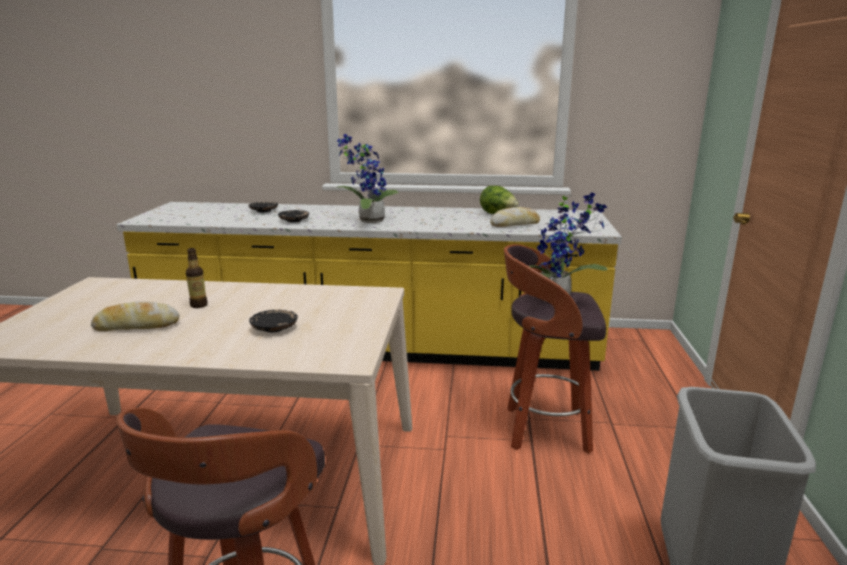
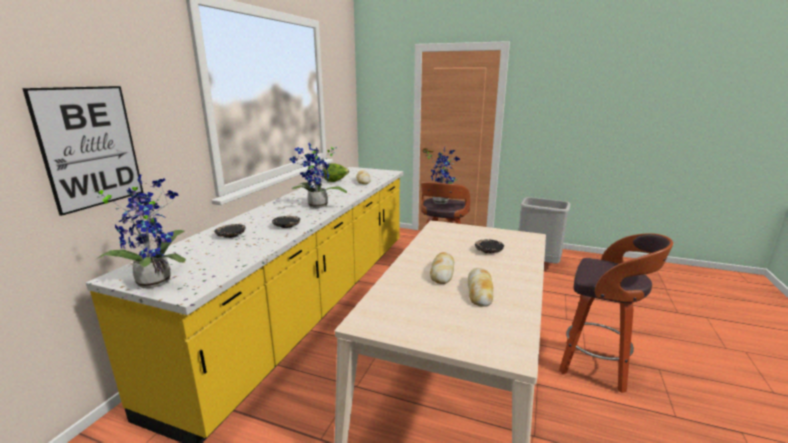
camera: 75 degrees left, 0 degrees up
(166, 211) = (156, 280): none -> potted plant
(199, 305) = (442, 272): bottle -> bread
(210, 109) = (90, 147): none -> picture

